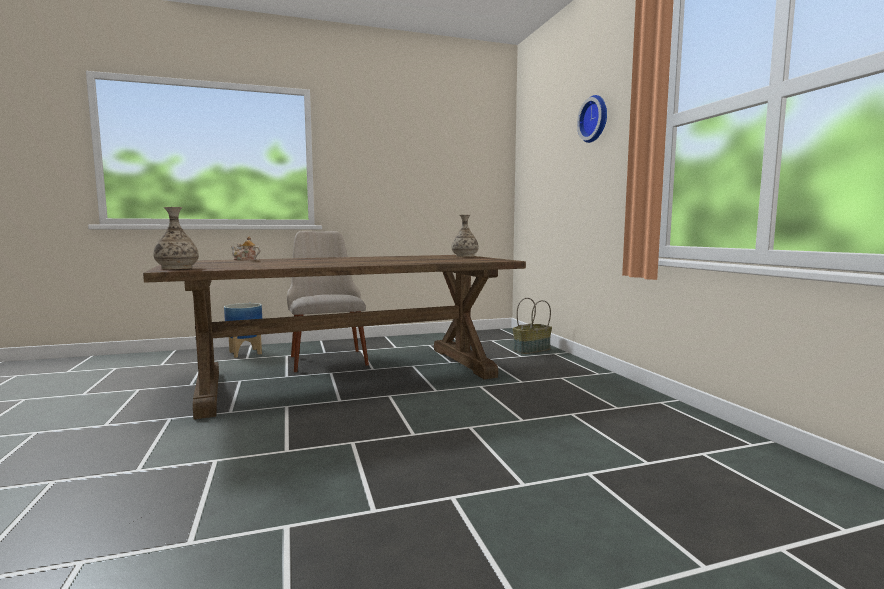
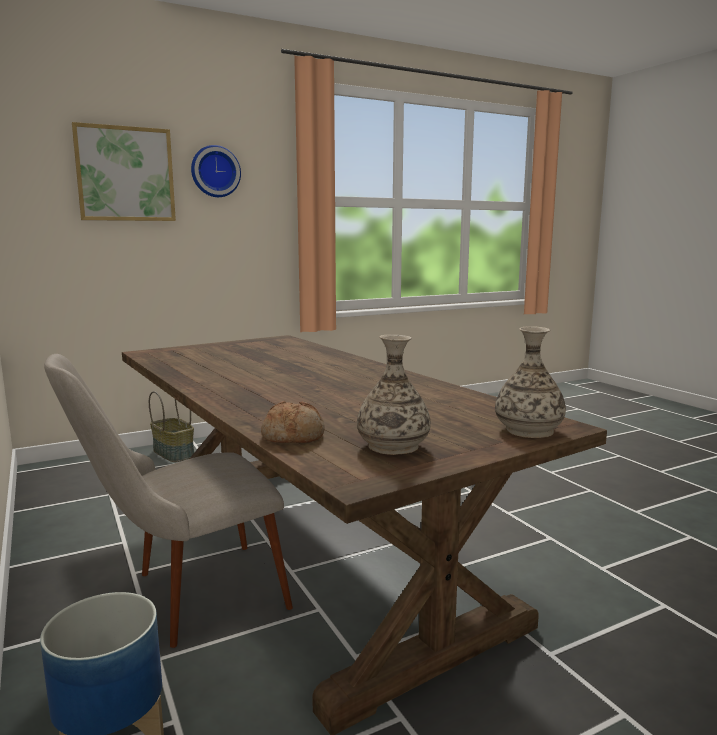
camera: 100 degrees left, 5 degrees up
(245, 260) = (294, 436): teapot -> bread
(465, 256) = (184, 349): vase -> vase (393, 446)
(555, 138) = (125, 174): none -> picture

